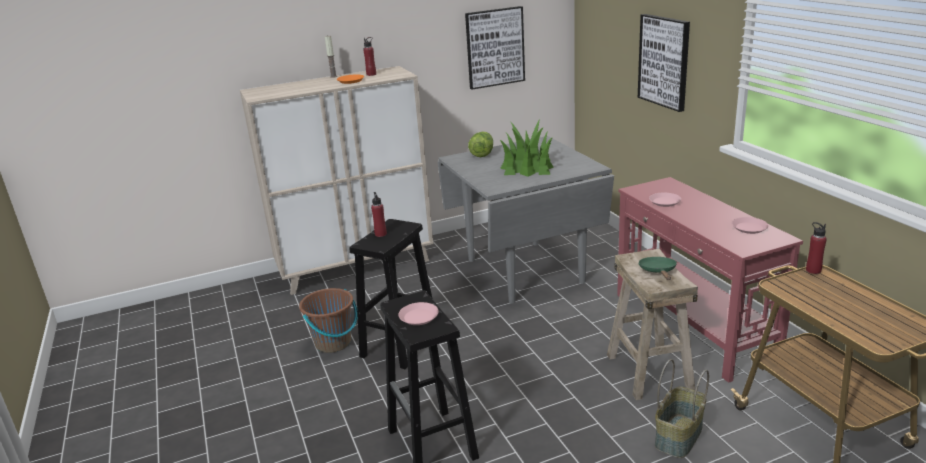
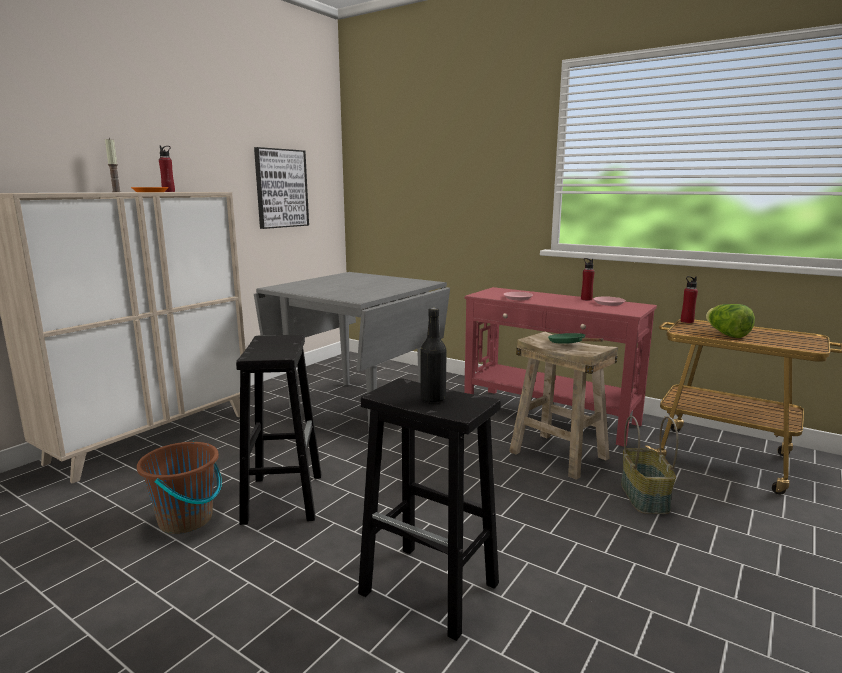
camera: 35 degrees left, 10 degrees down
(380, 234) = (263, 347): red bottle -> red bottle (586, 299)
(418, 317) = (433, 398): pink plate -> black bottle
(482, 154) = (303, 283): lettuce -> lettuce (726, 334)
(527, 167) = (367, 286): potted plant -> none
(664, 61) = (462, 190): picture -> none

